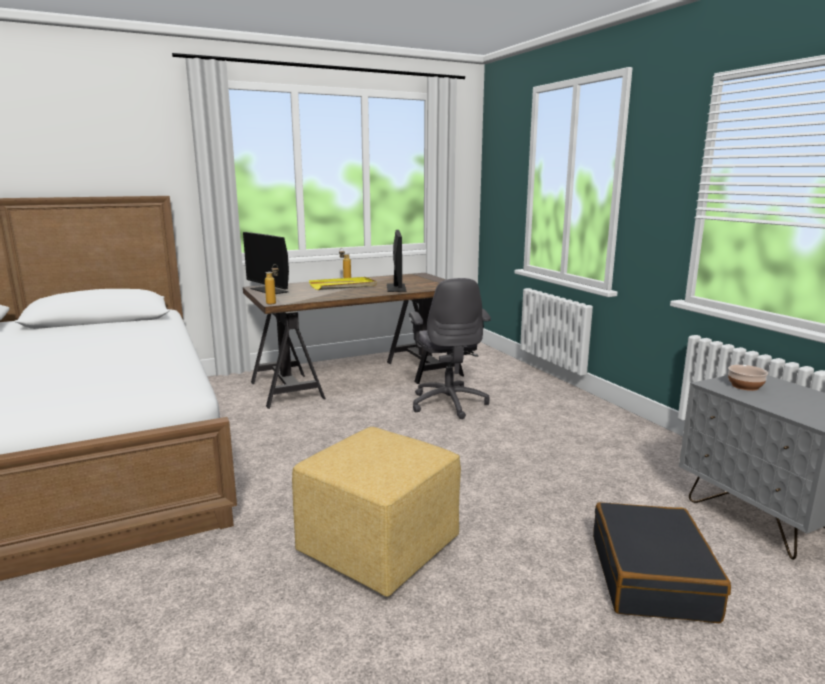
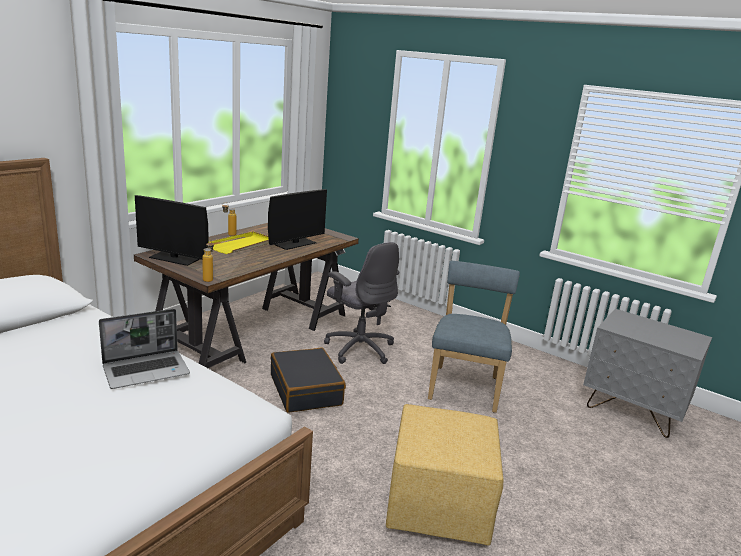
camera: 30 degrees left, 5 degrees up
(139, 354) = (147, 370): none -> laptop
(396, 287) = (295, 244): monitor -> monitor turned 75 degrees clockwise
(535, 452) = (465, 386): none -> blue chair
(652, 577) = (612, 473): black suitcase -> black suitcase (306, 390)
(744, 386) = (627, 325): bowl -> none

